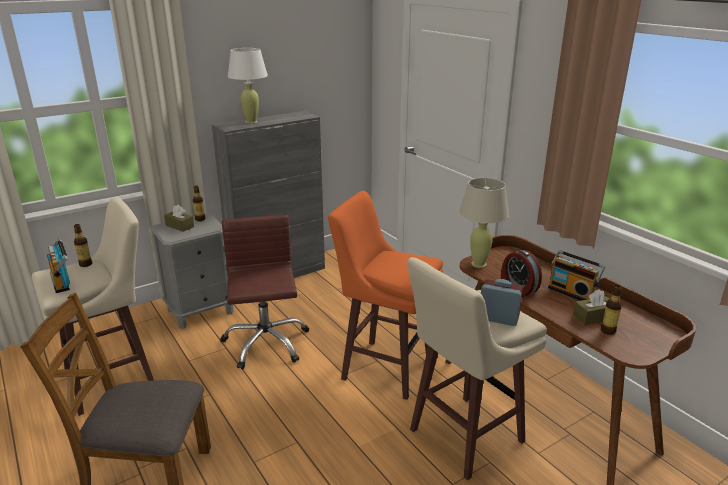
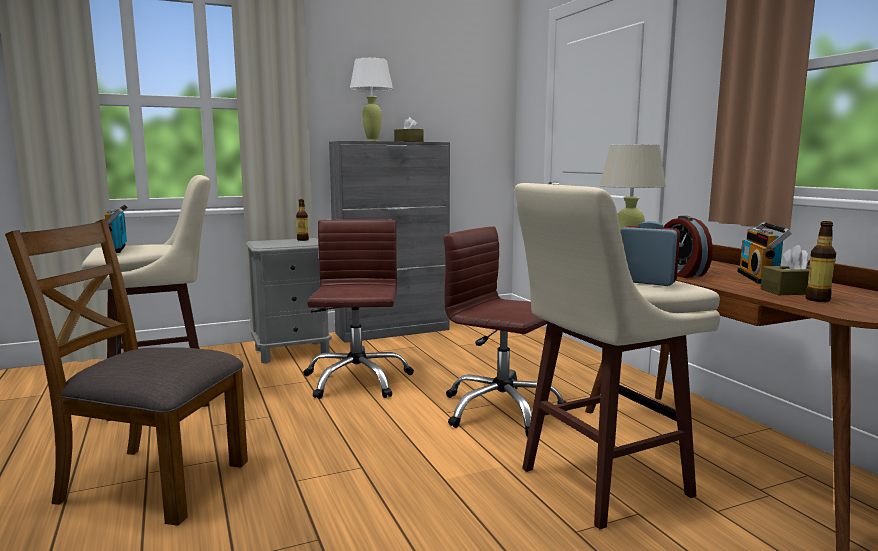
camera: 10 degrees right, 15 degrees down
(86, 264) = (153, 244): bottle -> none
(179, 226) = (277, 242): brown tissue box -> brown tissue box (408, 141)
(385, 367) = (501, 410): orange stool -> brown office chair
(572, 292) = (760, 278): radio -> radio turned 45 degrees clockwise

